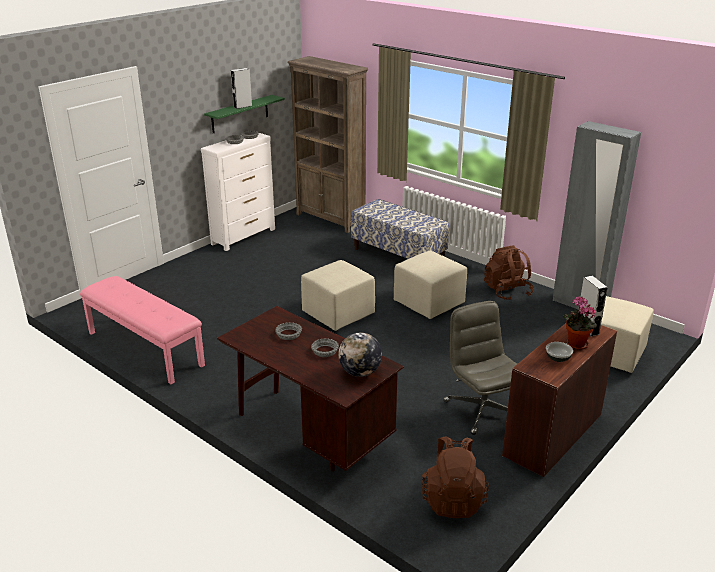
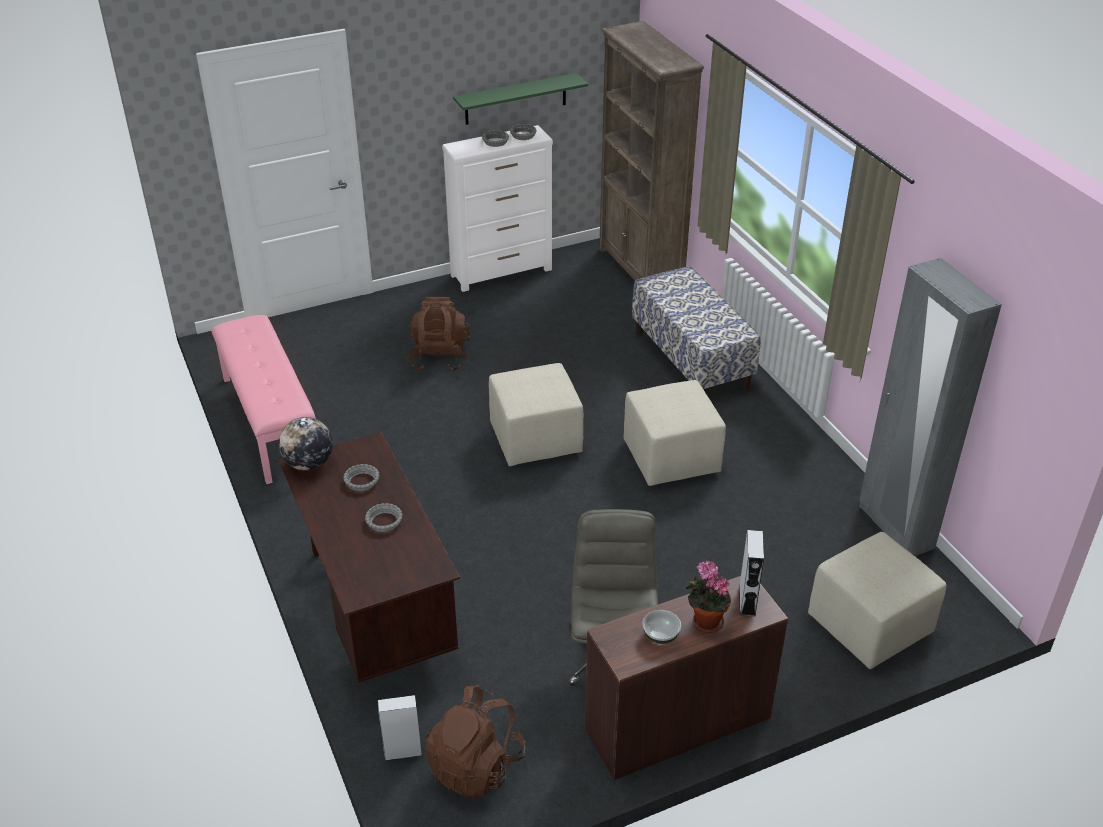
camera: 25 degrees right, 10 degrees up
(242, 106) = (514, 91): grey speaker -> grey speaker (403, 752)
(360, 372) = (399, 568): globe -> globe (308, 464)
(507, 291) = (801, 470): brown backpack -> brown backpack (439, 357)

